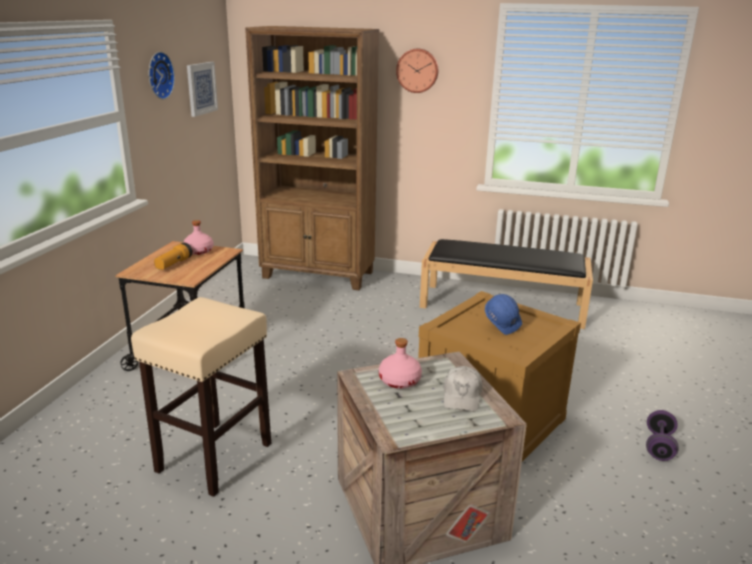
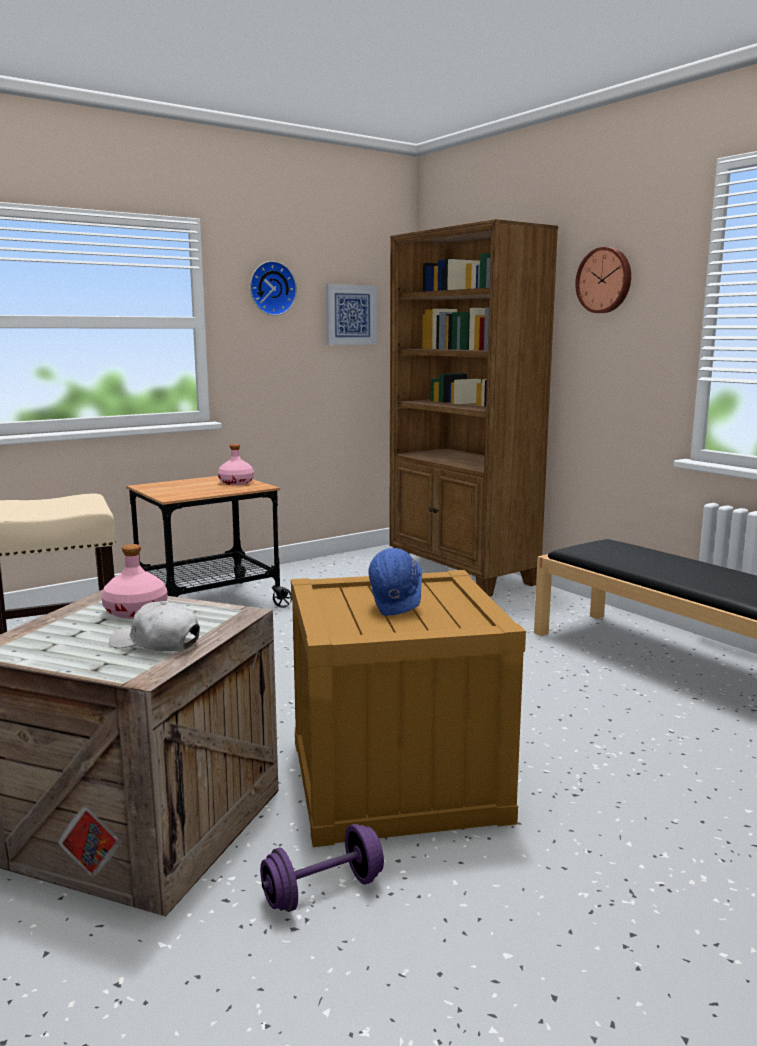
camera: 40 degrees right, 10 degrees down
(174, 264) = (189, 487): flashlight -> none
(462, 396) = (156, 643): white cap -> white cap turned 60 degrees clockwise
(659, 446) = (626, 936): purple dumbbell -> purple dumbbell (323, 891)

